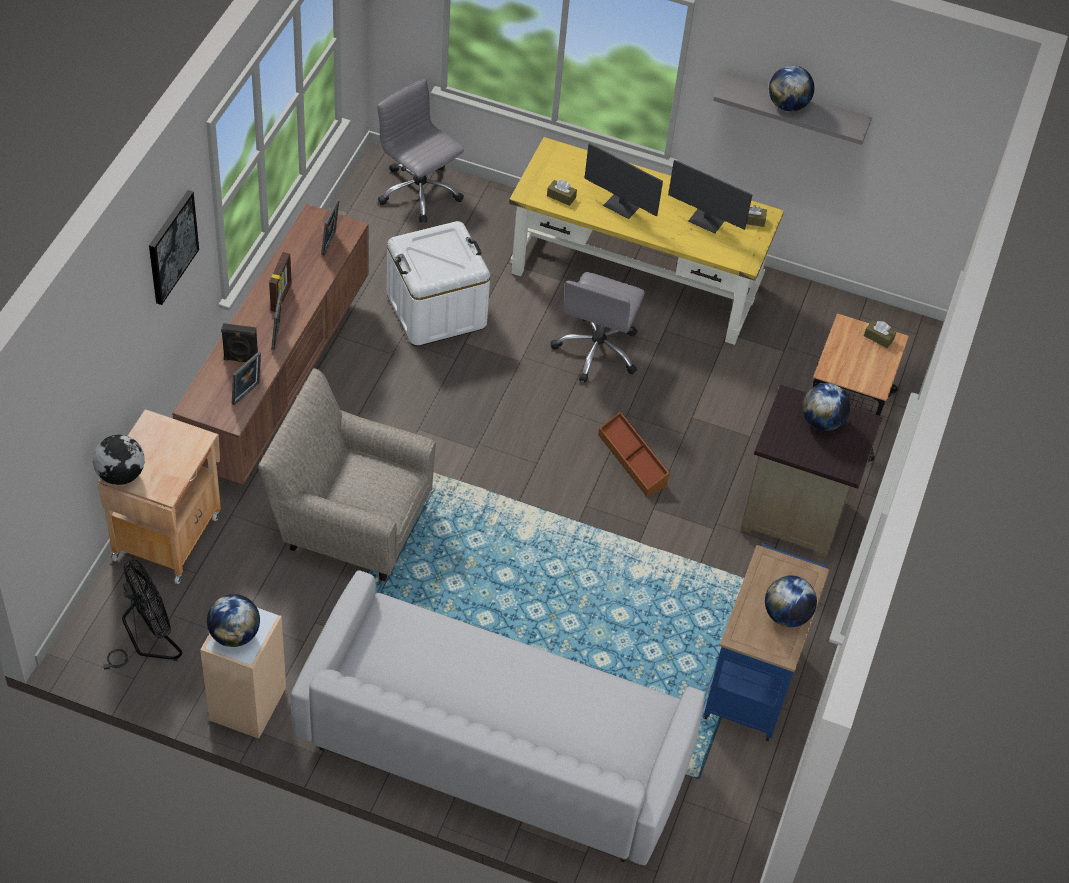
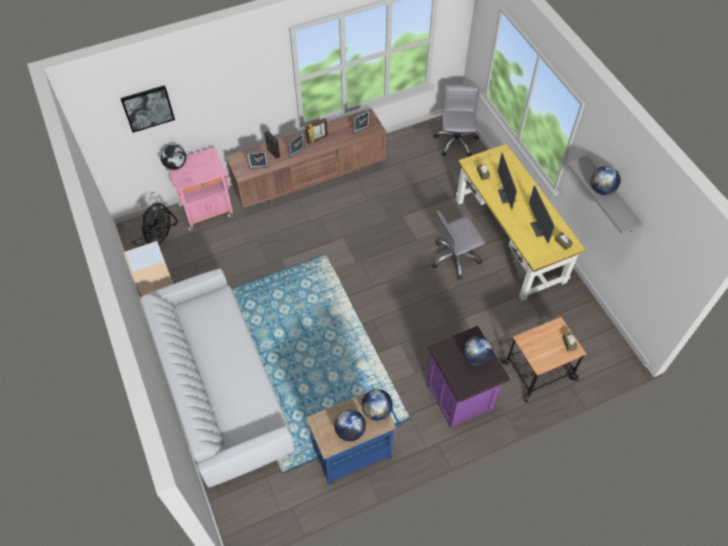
camera: 50 degrees right, 5 degrees up
(168, 536) = (207, 210): brown cart -> pink cart
(171, 246) = (247, 77): picture -> picture (148, 108)
(234, 634) = (141, 255): globe -> globe (377, 410)
(351, 523) = (274, 255): beige armchair -> none
(436, 310) = (406, 194): white storage box -> none
(633, 460) = (415, 316): brown storage box -> none
(796, 518) = (459, 399): beige cabinet -> purple cabinet

